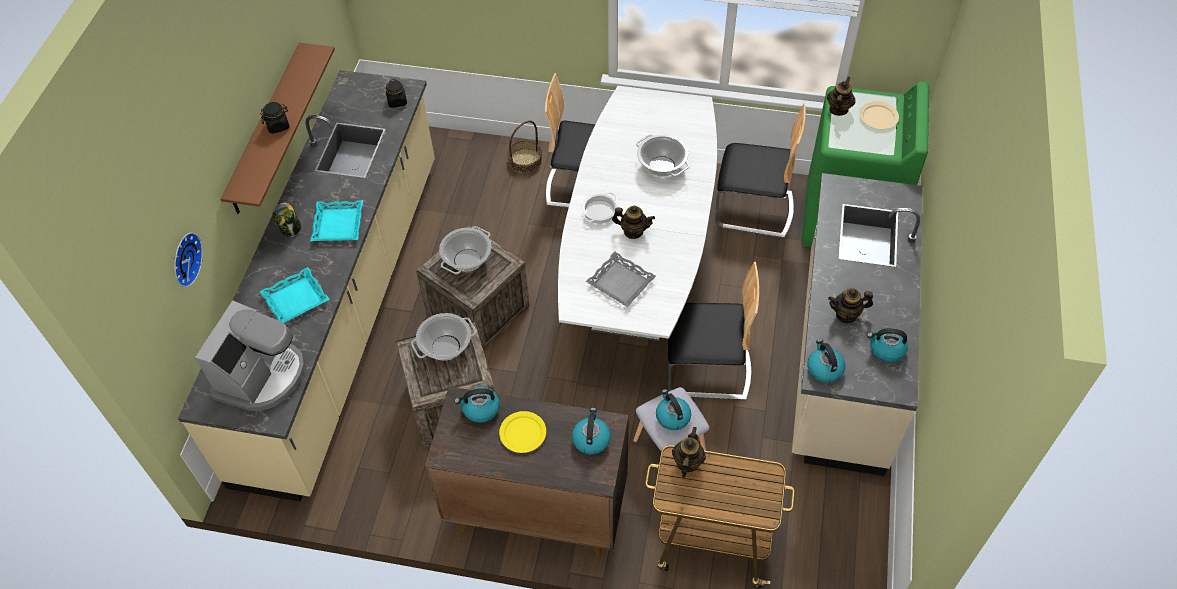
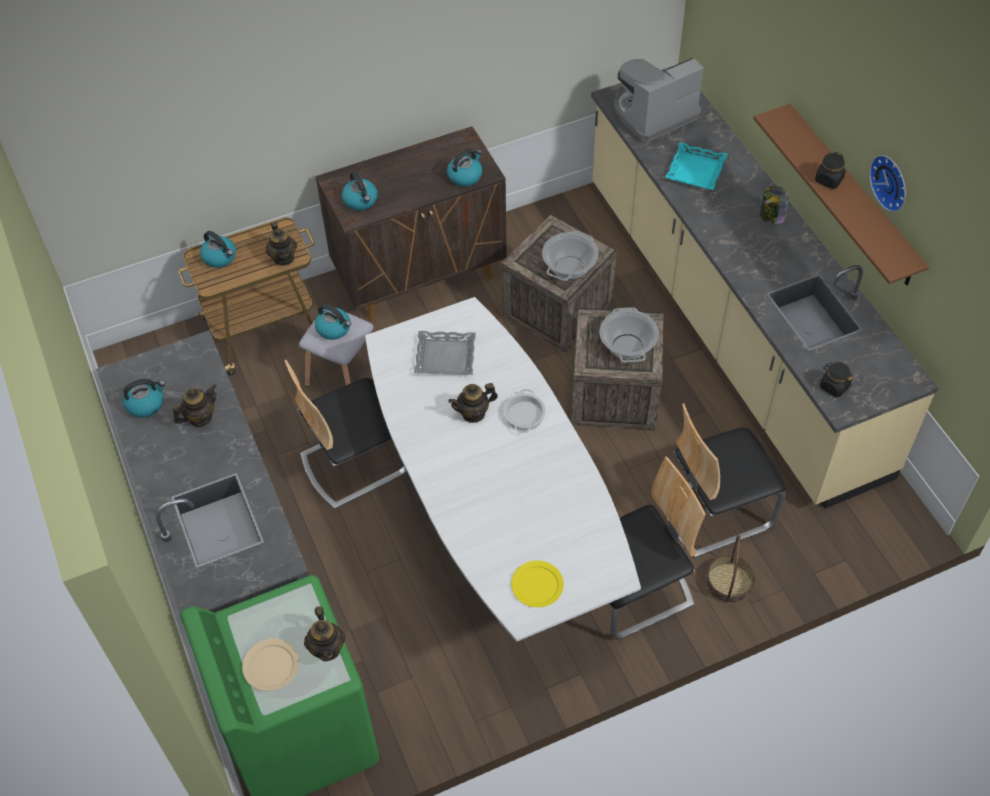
camera: 145 degrees right, 0 degrees up
(184, 259) = (748, 46): wall clock -> wall clock (891, 182)
(262, 376) = (653, 113): coffee machine -> coffee machine turned 75 degrees clockwise
(337, 224) = (736, 241): turquoise tray -> none
(522, 433) = (418, 178): yellow plate -> yellow plate (537, 585)
(662, 166) = (501, 504): cooking pot -> none
(754, 210) = (421, 678): chair -> chair (715, 510)
(824, 368) = (197, 356): kettle -> kettle (220, 257)

